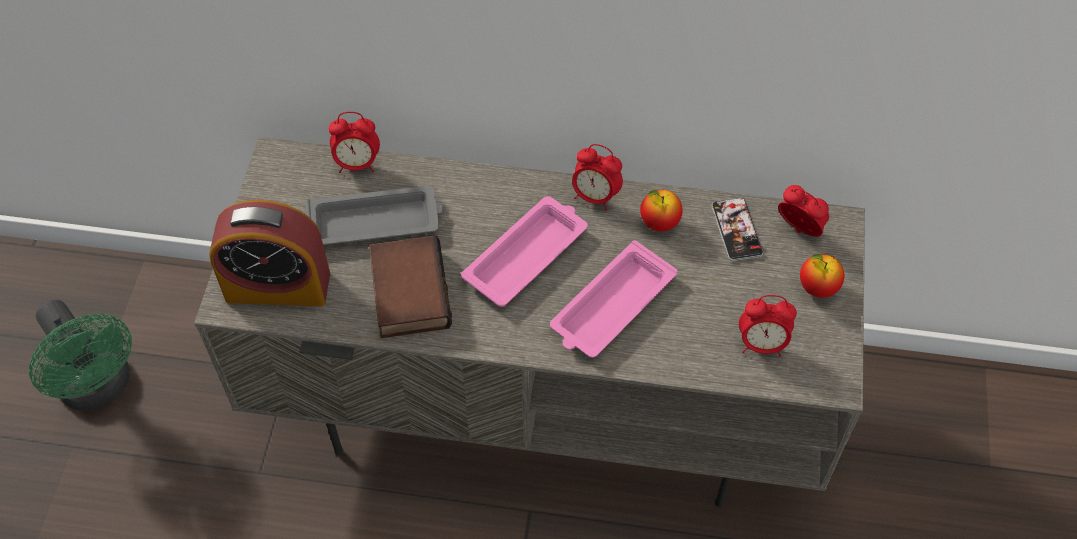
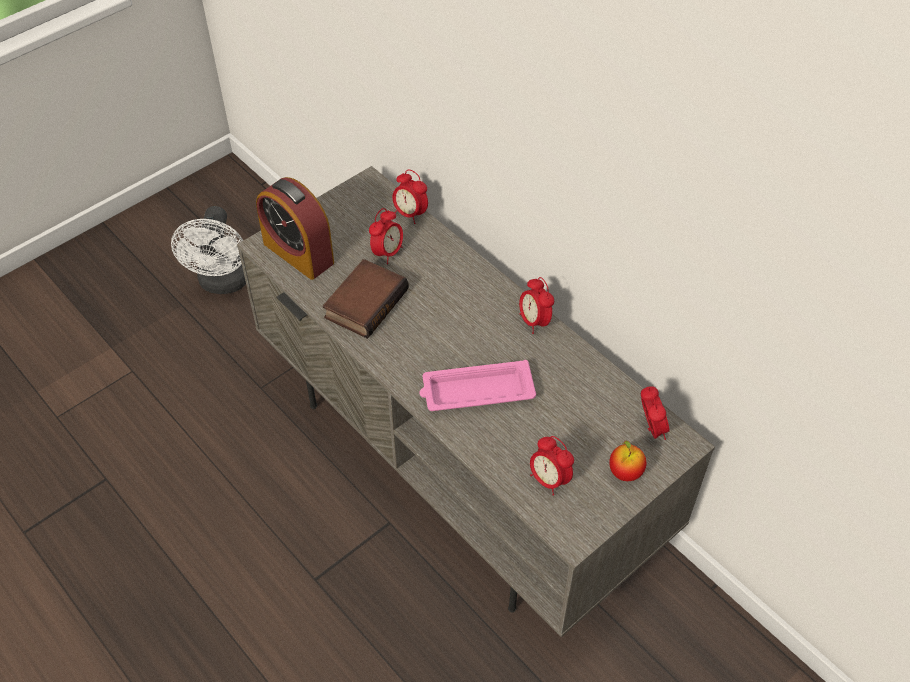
camera: 40 degrees right, 5 degrees down
(100, 387) = (223, 283): green fan -> white fan
(376, 222) = (387, 253): grey tray -> alarm clock
(527, 255) = (456, 328): pink tray -> none
(659, 223) = (559, 363): apple -> none
(736, 230) = (607, 400): phone -> none

